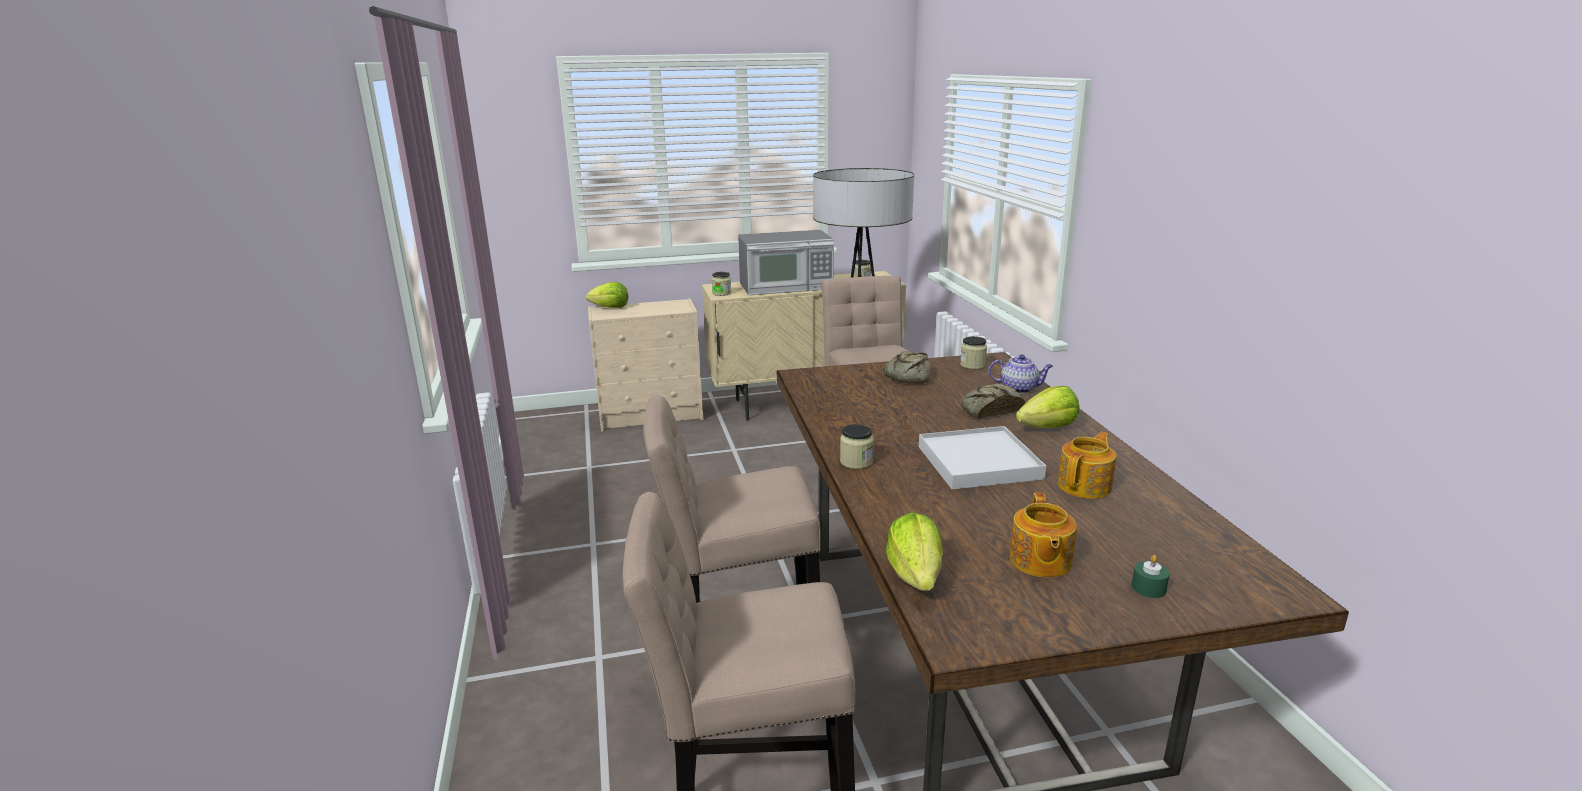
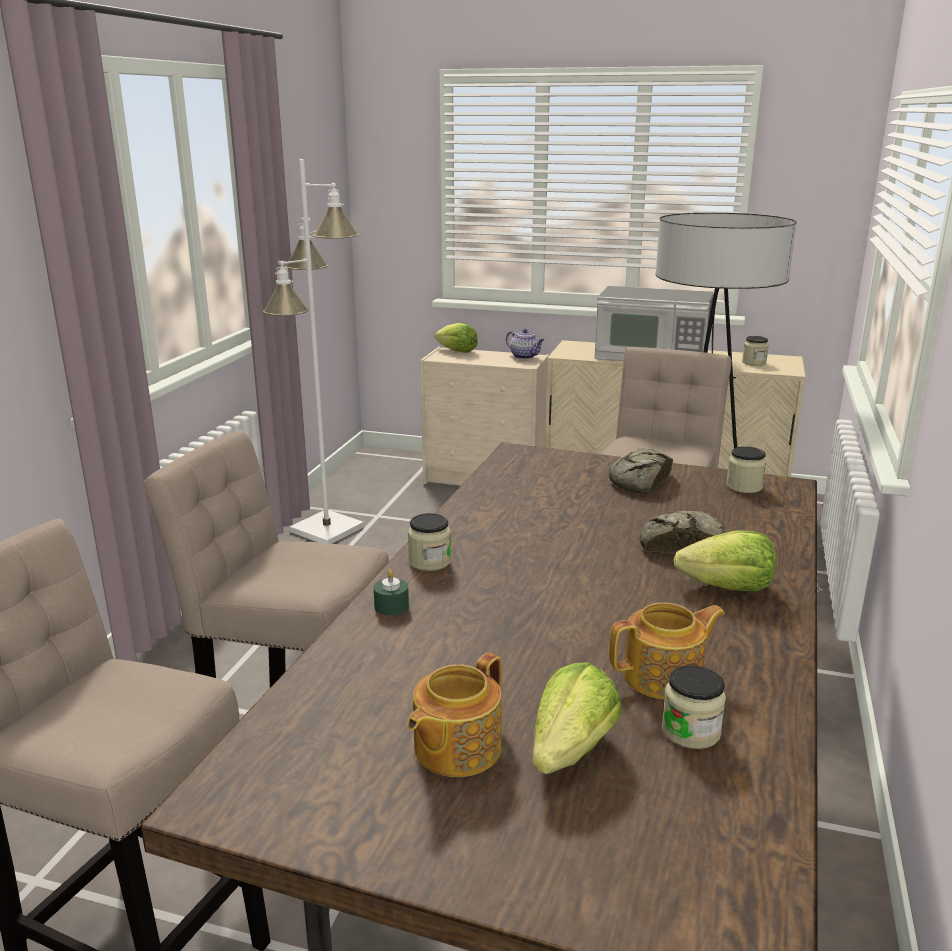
camera: 30 degrees right, 0 degrees up
(555, 490) = (327, 530): none -> white floor lamp
(721, 293) = (568, 352): jar -> jar (691, 731)
(916, 576) = (292, 709): lettuce -> lettuce (571, 751)
(979, 462) = (569, 604): white tray -> none
(1019, 389) = (764, 529): teapot -> teapot (525, 356)
(1148, 588) = (541, 842): green candle -> green candle (391, 606)

